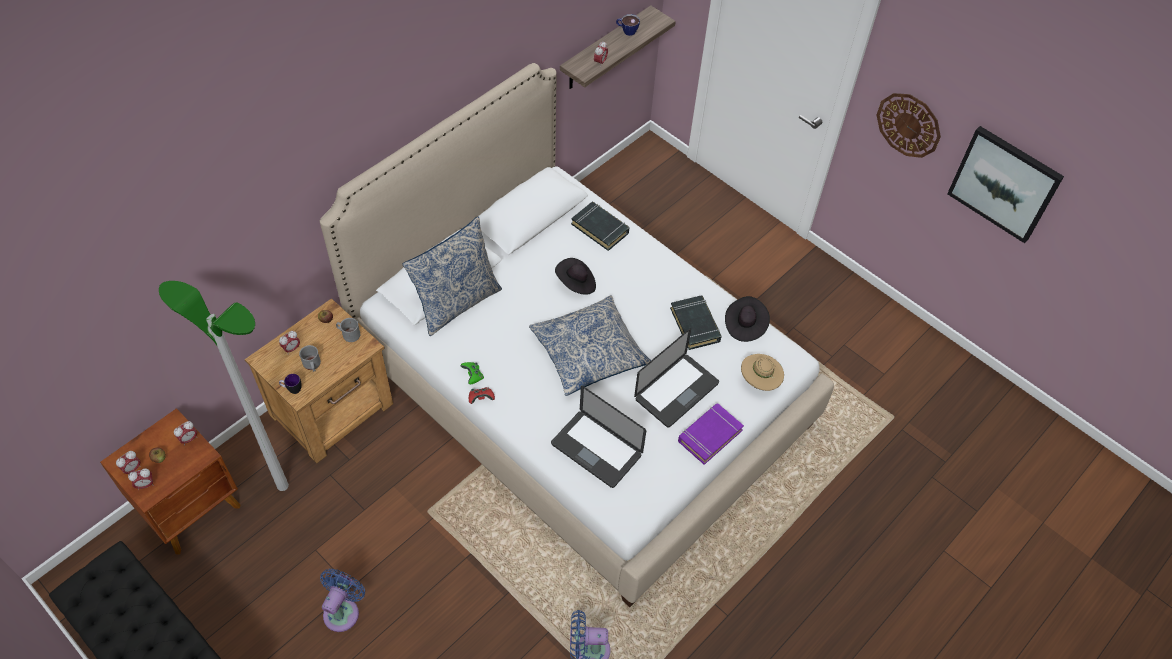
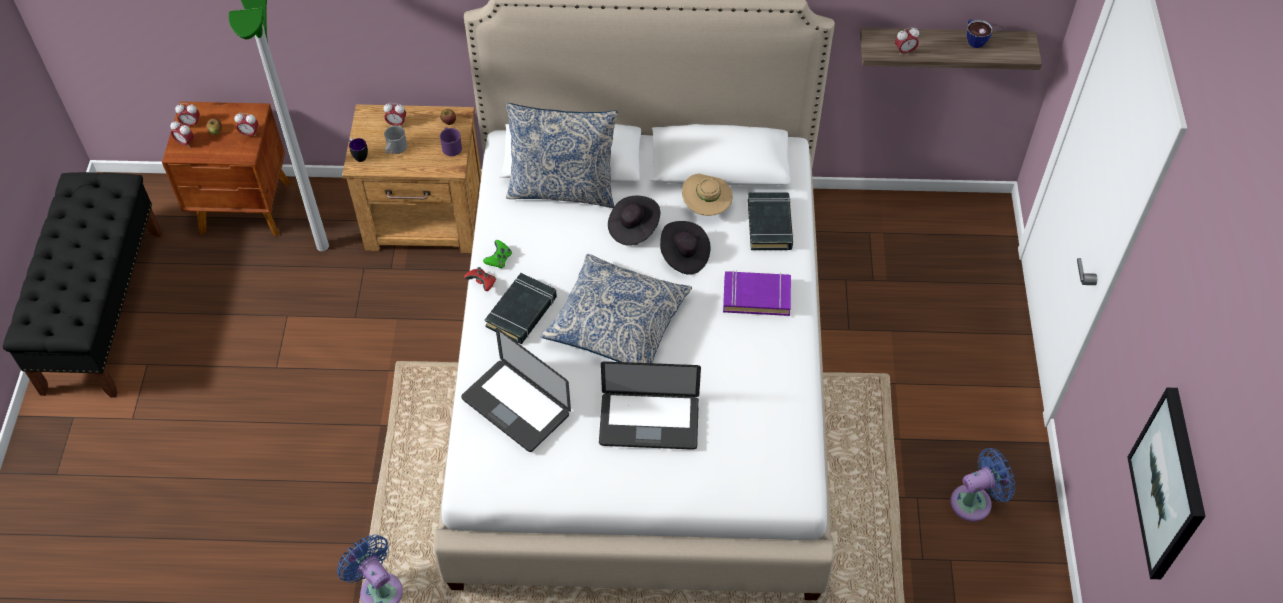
camera: 50 degrees right, 0 degrees up
(343, 610) = (251, 379): blue fan -> blue fan (975, 501)
(349, 334) = (451, 146): grey mug -> purple mug
(596, 449) = (516, 406): laptop -> laptop turned 45 degrees counterclockwise
(695, 325) = (744, 381): black book -> black book (522, 312)
(709, 435) = (627, 485): purple book -> purple book (756, 296)
(744, 325) = (791, 422): black hat -> black hat (633, 228)
(759, 380) = (738, 482): beige hat -> beige hat (706, 206)
(908, 124) = (1139, 340): wall clock -> none

